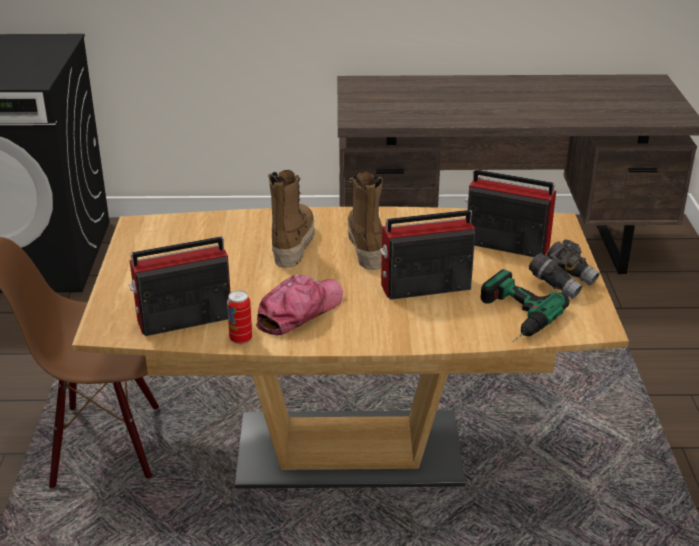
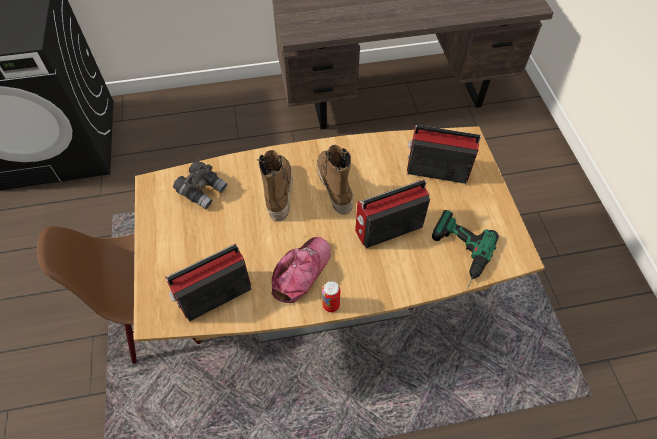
camera: 10 degrees left, 25 degrees up
(241, 339) = (264, 312): can -> can (331, 305)
(562, 282) = (485, 208): grey binoculars -> grey binoculars (202, 190)

